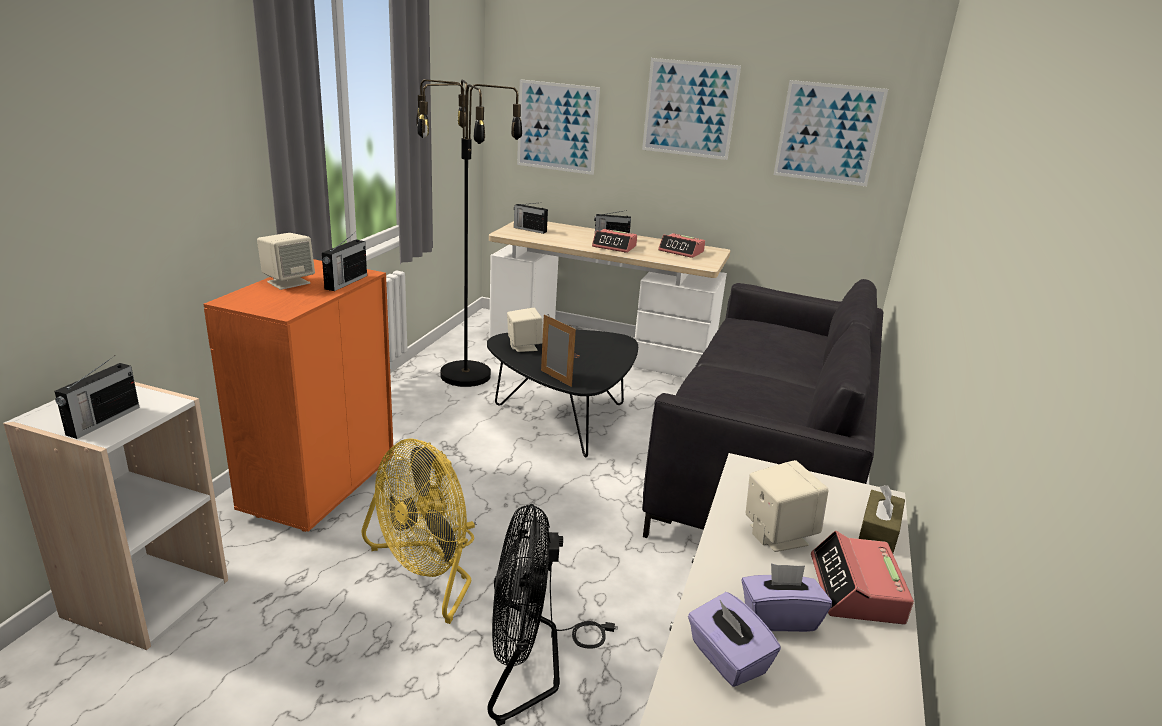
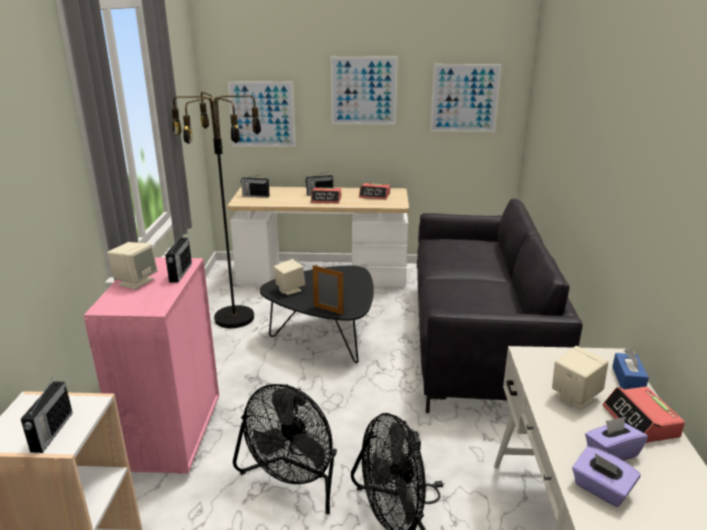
camera: 15 degrees left, 0 degrees up
(320, 489) = (173, 436): orange cabinet -> pink cabinet
(430, 569) = (292, 477): yellow fan -> black fan
(878, 532) = (628, 379): brown tissue box -> blue tissue box

